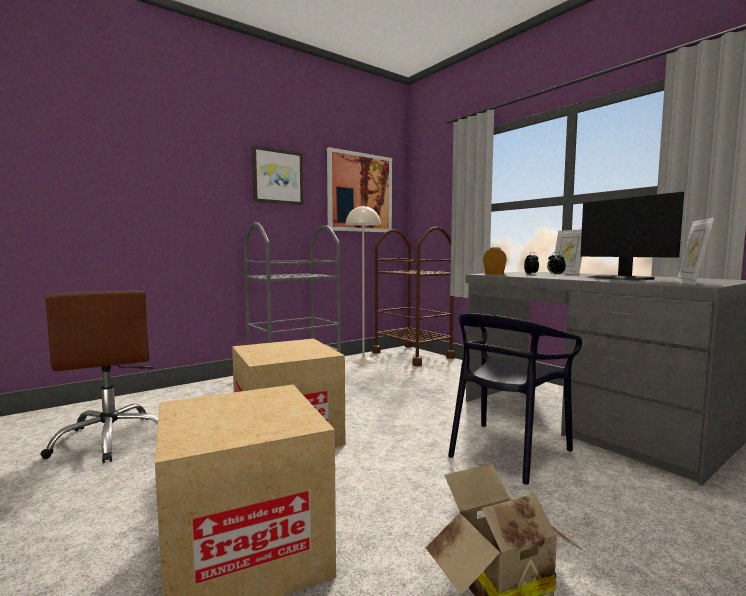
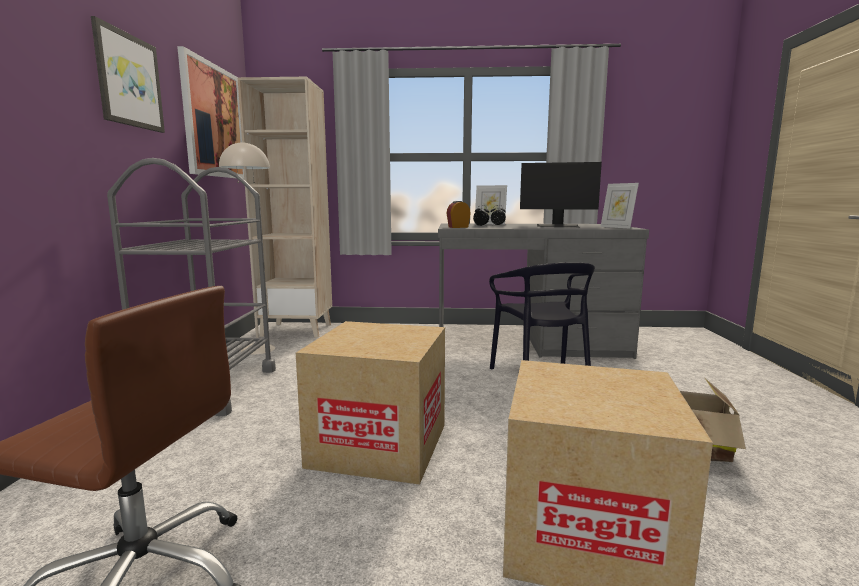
camera: 50 degrees left, 5 degrees up
(412, 355) = (297, 330): brown cart -> beige bookcase

